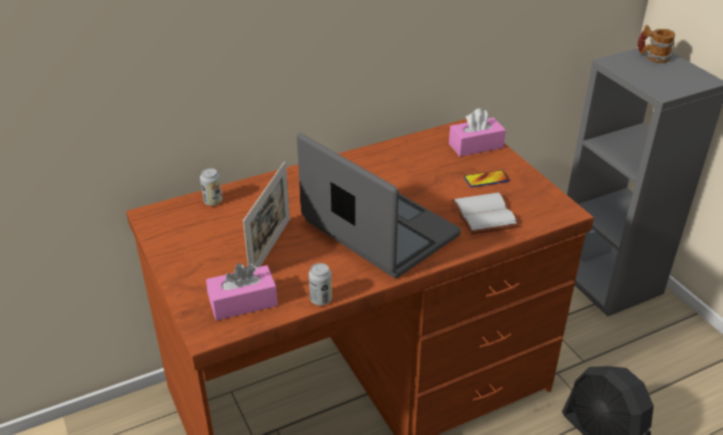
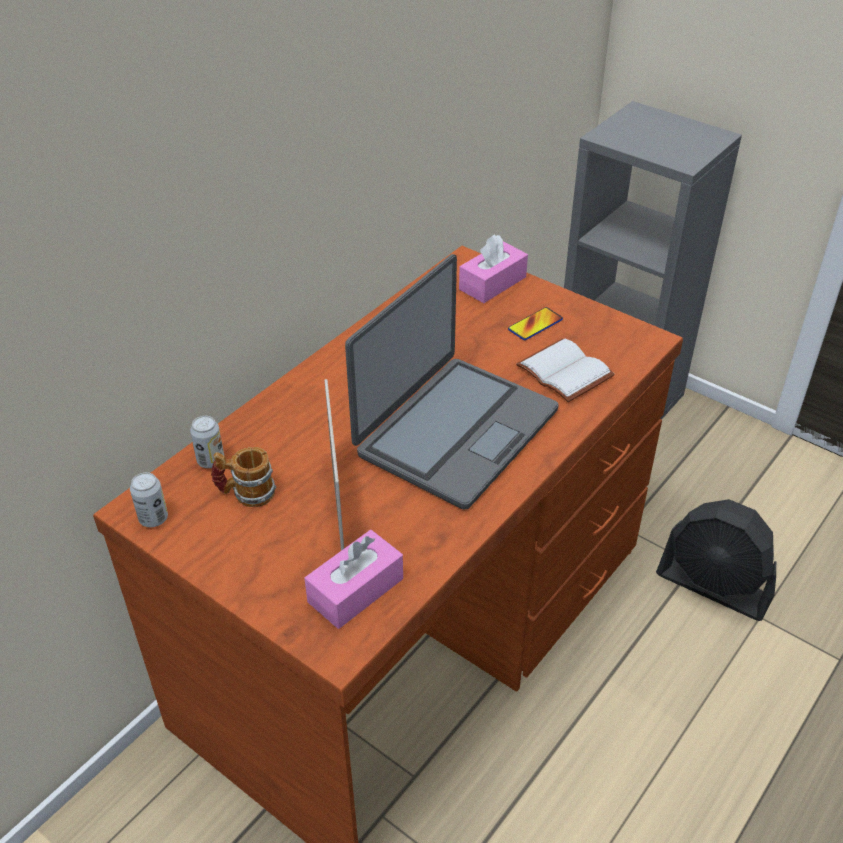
camera: 25 degrees left, 5 degrees up
(321, 299) = (451, 550): can -> can (153, 518)
(378, 229) = (455, 431): laptop -> laptop turned 105 degrees clockwise
(652, 57) = (642, 119): mug -> mug (246, 493)

